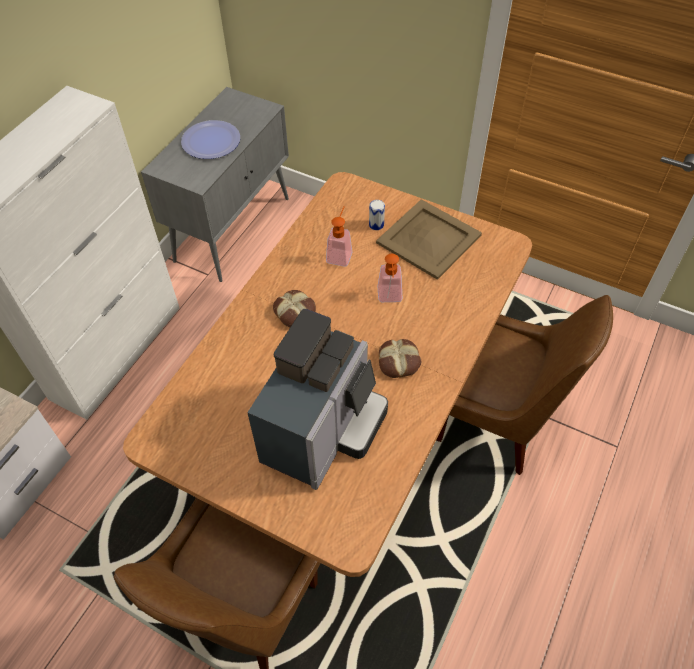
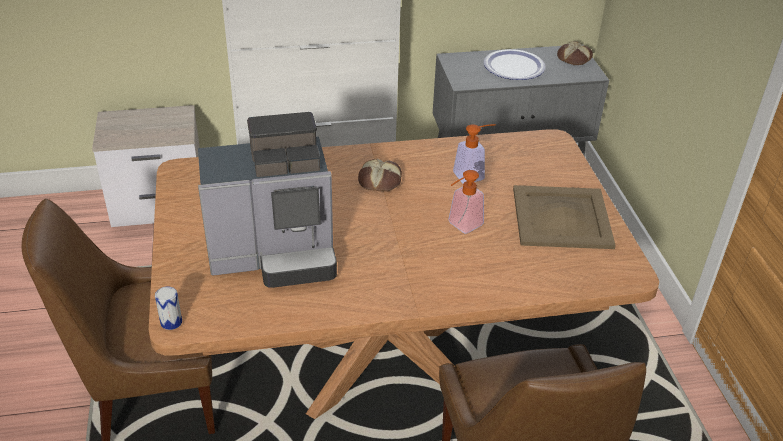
camera: 50 degrees right, 15 degrees down
(376, 225) = (534, 179): can -> can (171, 322)
(399, 361) = (397, 264): bread -> bread (574, 58)

